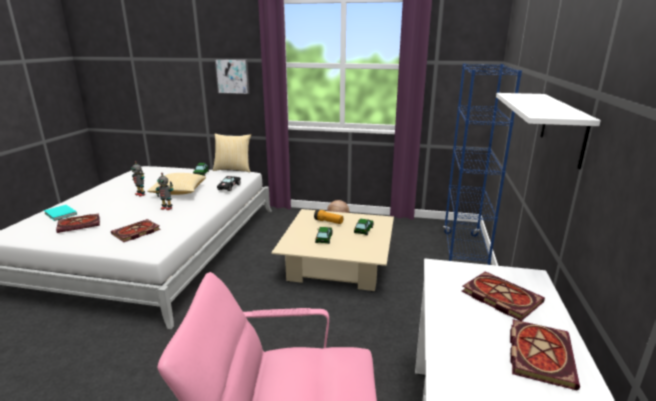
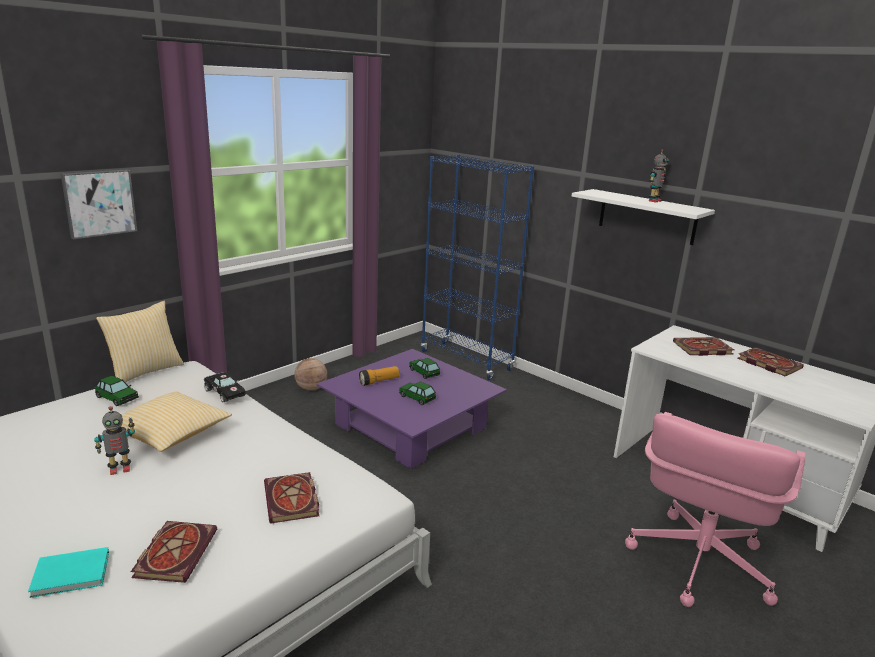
camera: 60 degrees left, 0 degrees up
(167, 208) = (227, 458): toy robot -> toy robot (653, 201)
(337, 264) = (410, 427): beige coffee table -> purple coffee table

